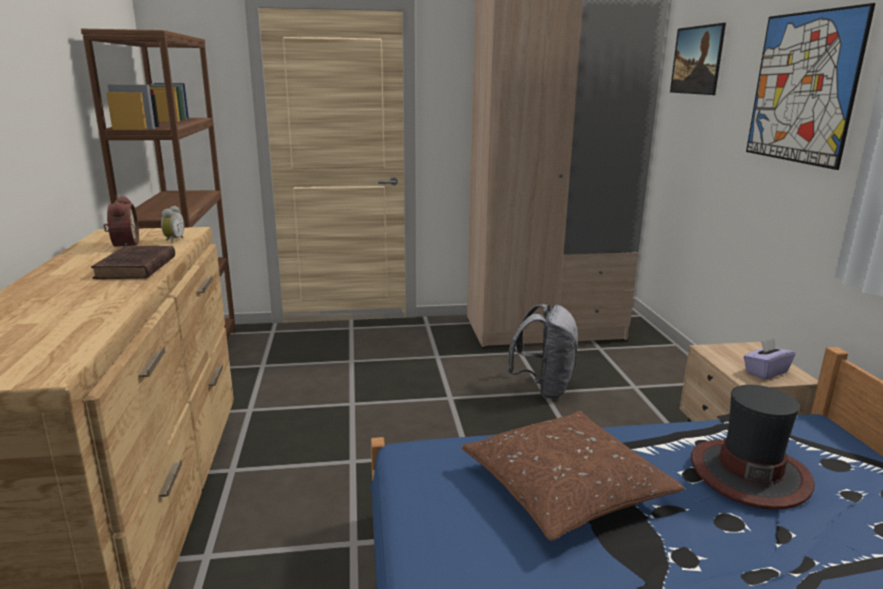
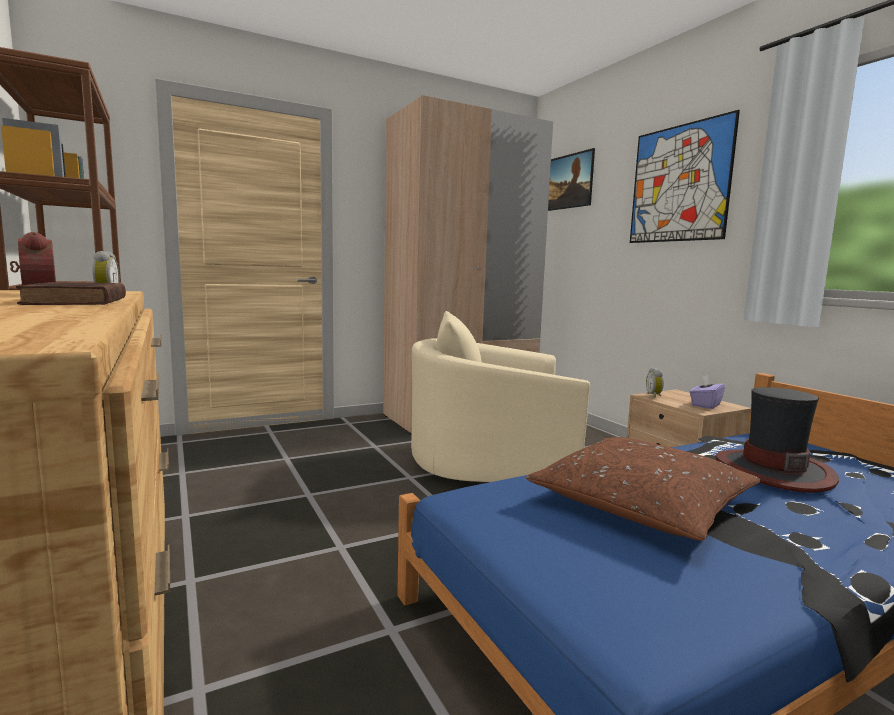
camera: 20 degrees left, 10 degrees down
(543, 388) = (491, 459): grey backpack -> beige armchair
(716, 351) = (654, 396): none -> alarm clock

